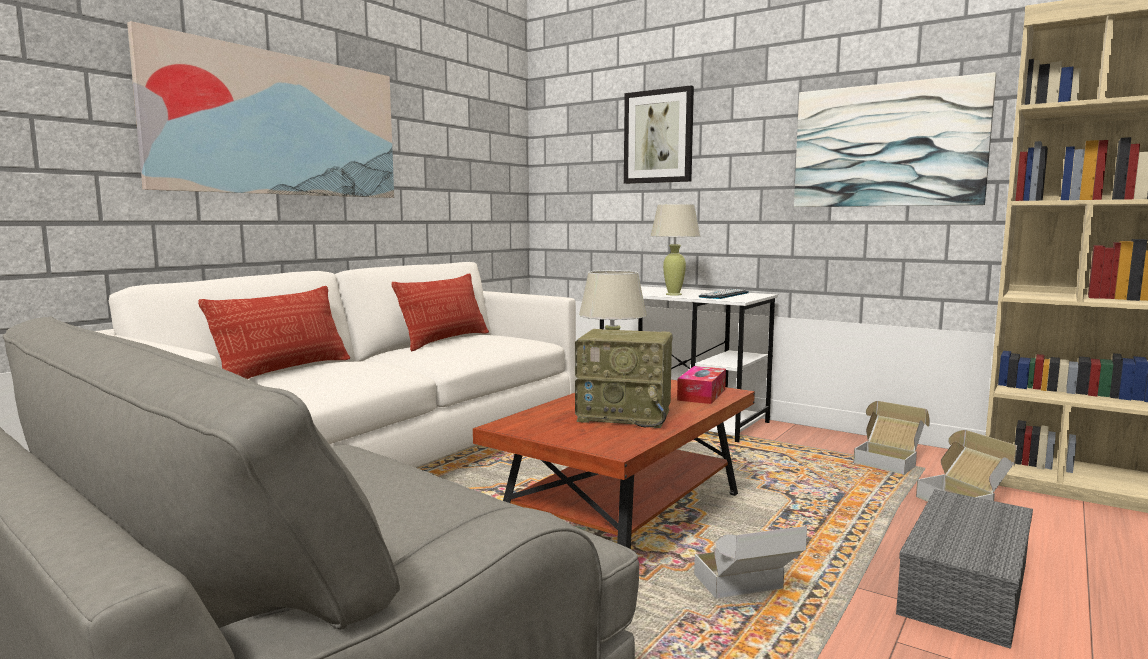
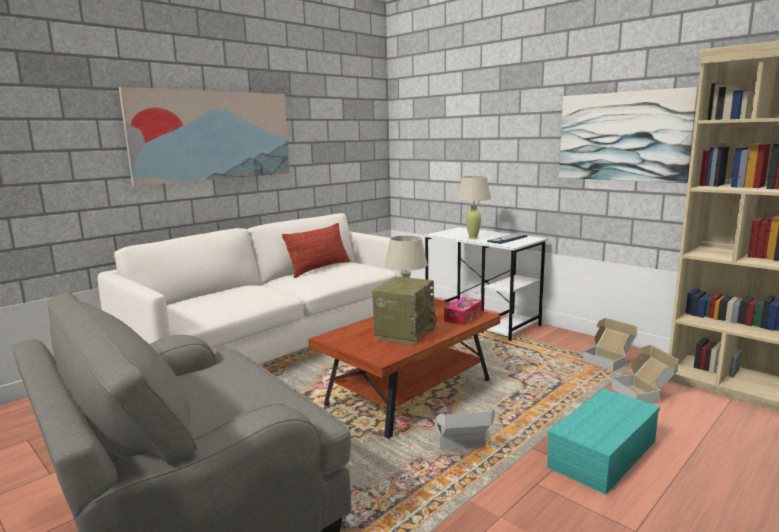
camera: 10 degrees right, 5 degrees up
(284, 371) = (213, 294): pillow -> none
(626, 415) = (404, 332): radio -> radio turned 90 degrees counterclockwise
(658, 136) = (471, 123): picture -> none
(963, 585) = (602, 452): grey storage box -> turquoise storage box

